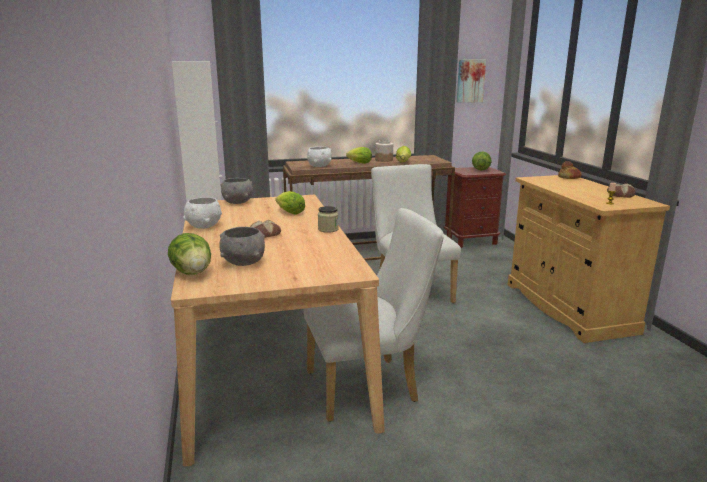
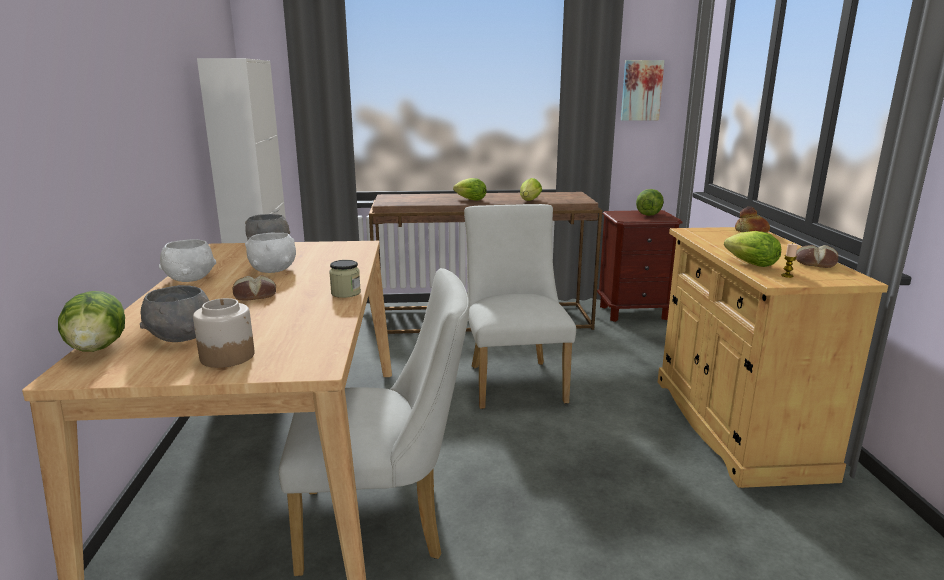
camera: 10 degrees right, 0 degrees up
(289, 212) = (318, 265): lettuce -> lettuce (748, 264)
(319, 166) = (413, 202): white bowl -> white bowl (273, 270)
(384, 160) = (506, 197): jar -> jar (227, 356)

